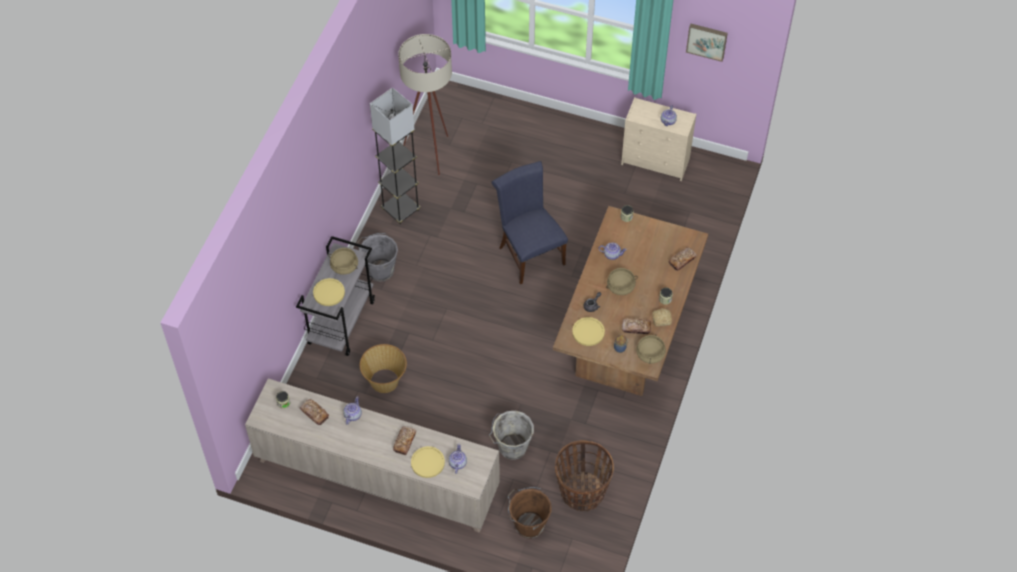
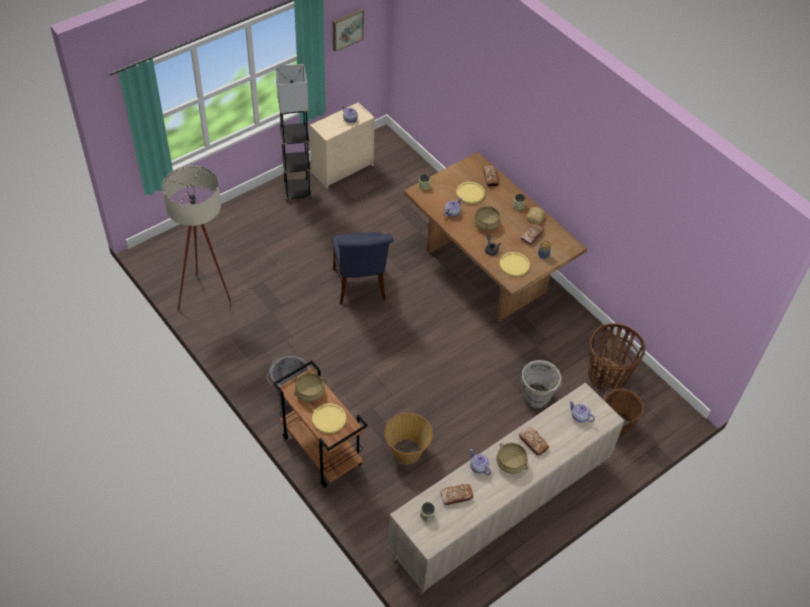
camera: 60 degrees left, 5 degrees down
(341, 321) = (320, 450): grey cart -> brown cart
(400, 209) = (241, 345): grey floor lamp -> grey floor lamp (297, 191)
(427, 462) = (565, 437): yellow plate -> yellow plate (470, 193)
(529, 253) = (360, 286): blue chair -> blue chair turned 105 degrees counterclockwise
(650, 354) = (562, 240): beige cooking pot -> beige cooking pot (511, 463)

